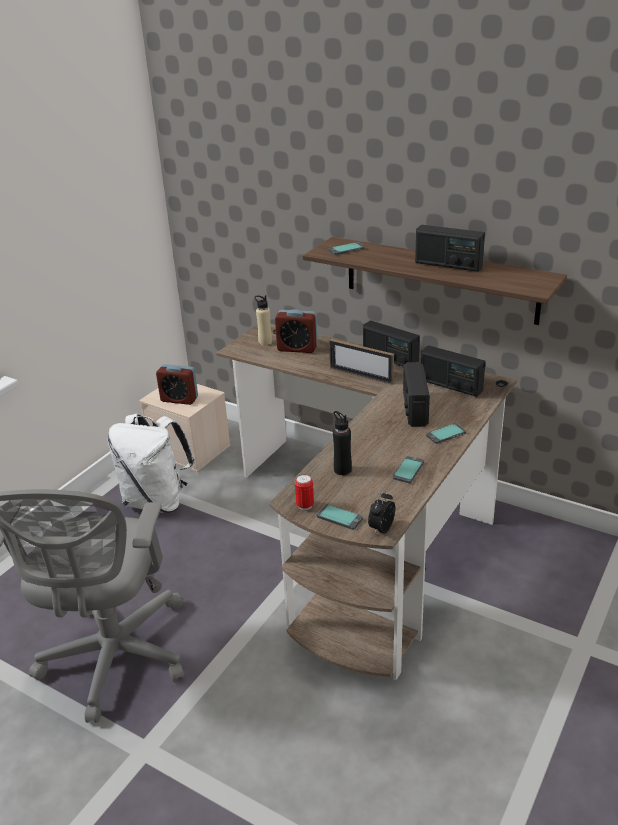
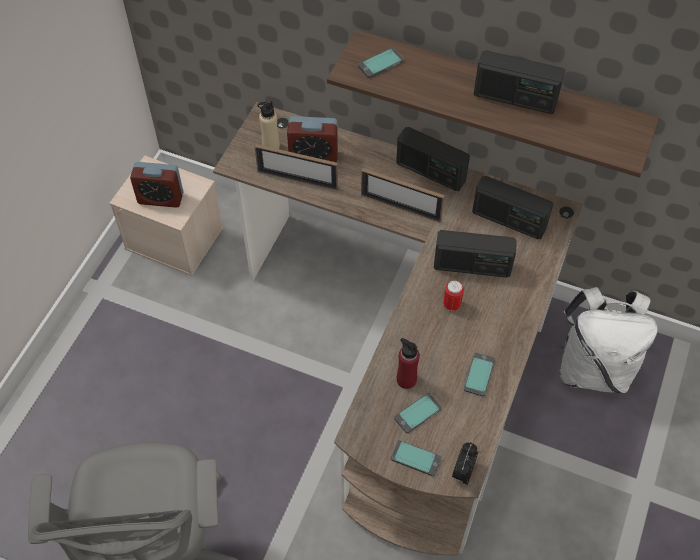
camera: 10 degrees left, 25 degrees up
(157, 501) = (155, 327): white backpack -> white backpack (593, 368)
(281, 359) = (297, 180): none -> picture frame
(305, 505) = (375, 442): can -> can (452, 305)
(342, 470) = (406, 380): black bottle -> red bottle
(414, 409) = (472, 266): radio -> radio turned 75 degrees counterclockwise
(446, 434) = (513, 309): phone -> phone (418, 413)

